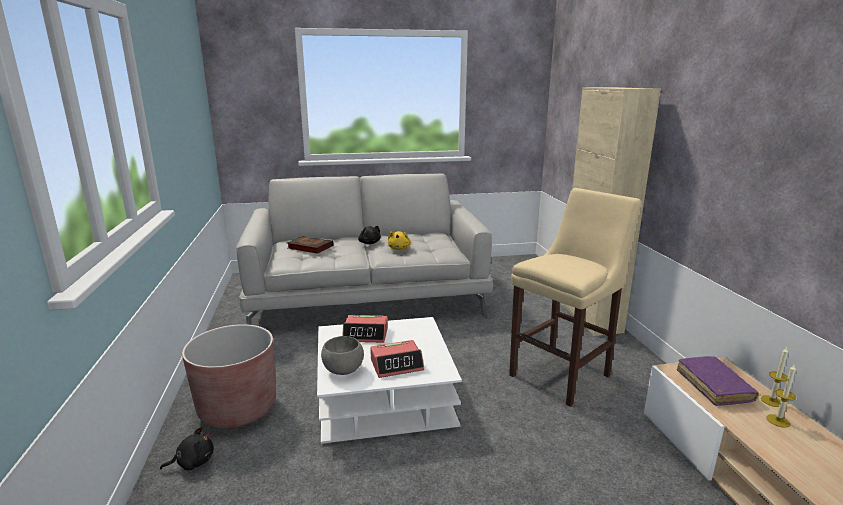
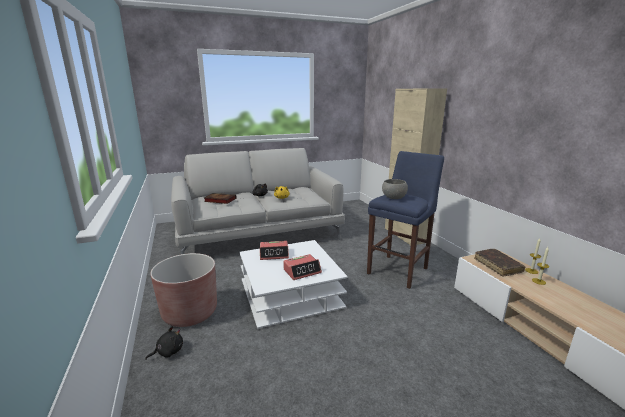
camera: 10 degrees left, 0 degrees up
(343, 370) = (267, 278): grey bowl -> grey bowl (393, 198)
(563, 374) = (399, 269): beige stool -> blue stool
(713, 386) = (497, 266): purple book -> brown book

